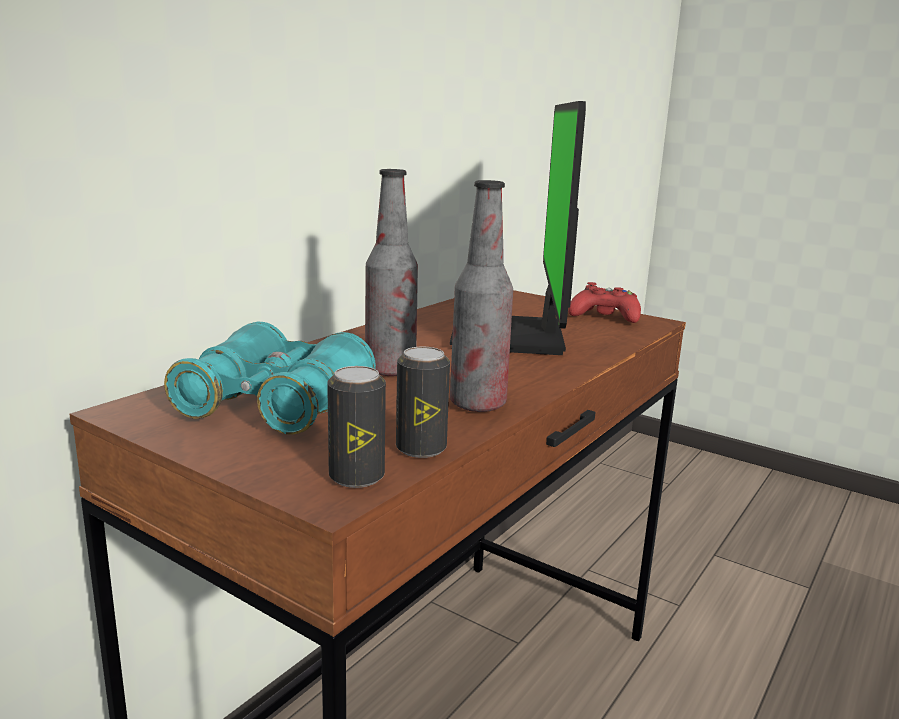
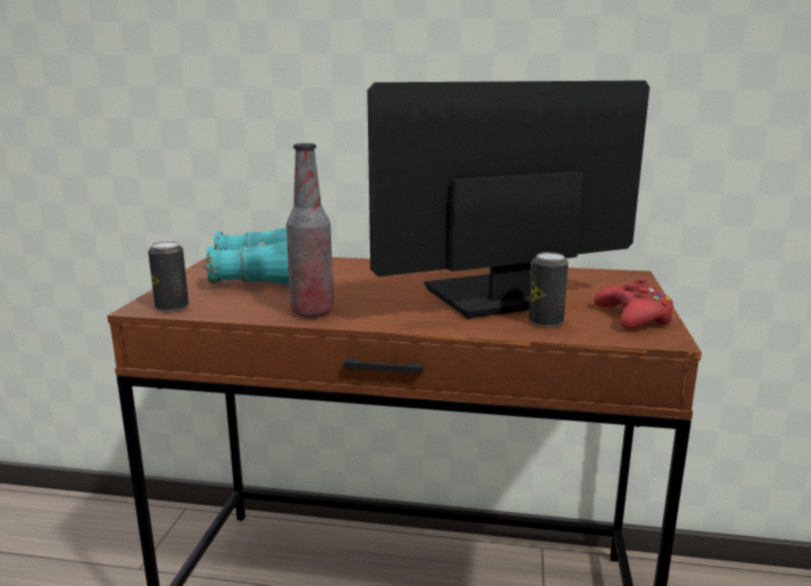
camera: 65 degrees right, 0 degrees up
(390, 370) = (352, 283): bottle -> none
(421, 448) = (221, 312): can -> can (545, 322)

